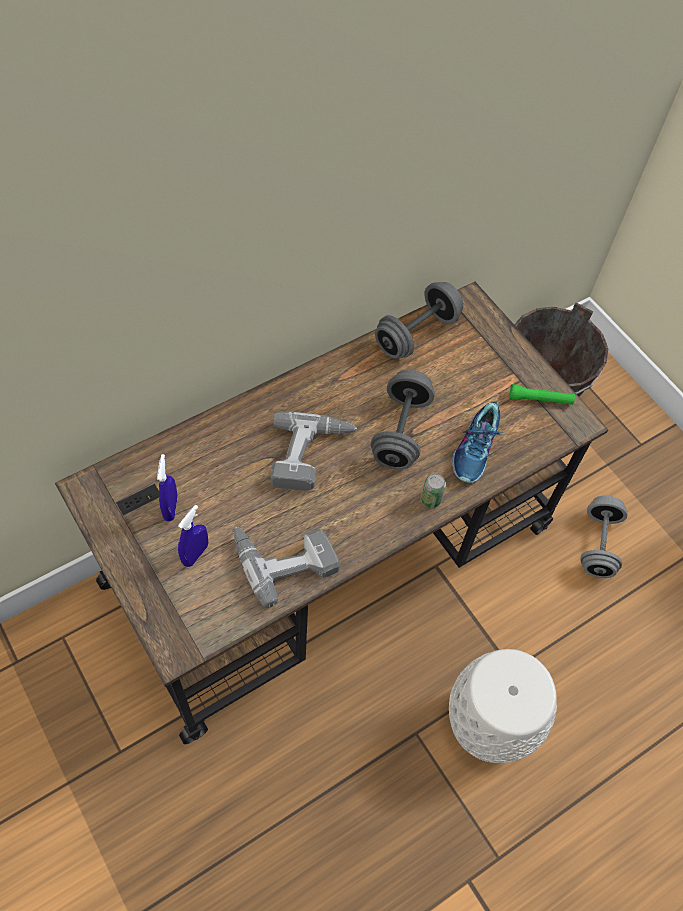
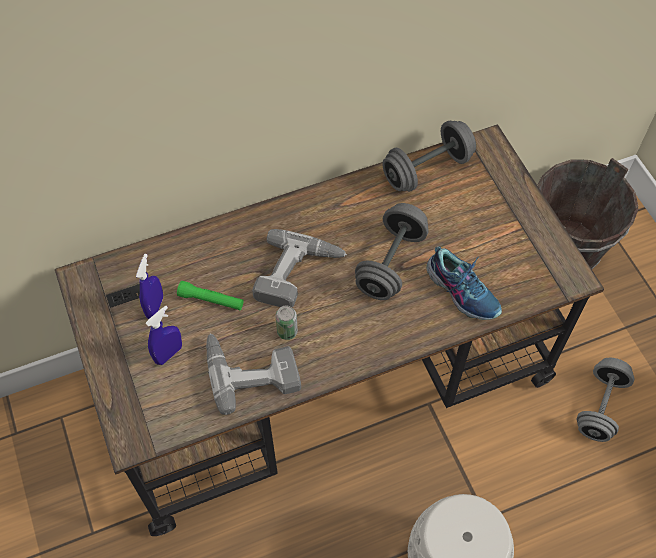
camera: 15 degrees right, 0 degrees up
(430, 500) = (406, 334): can -> can (287, 331)
(476, 449) = (463, 291): shoe -> shoe turned 75 degrees counterclockwise
(540, 399) = (539, 249): green flashlight -> green flashlight (211, 300)

